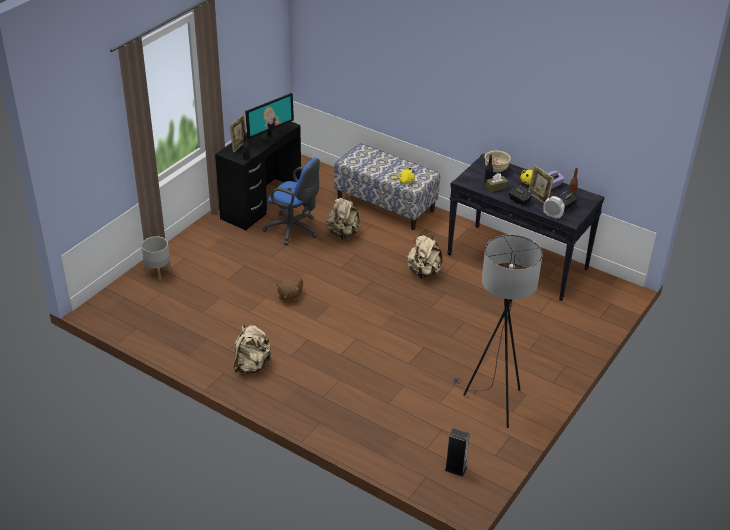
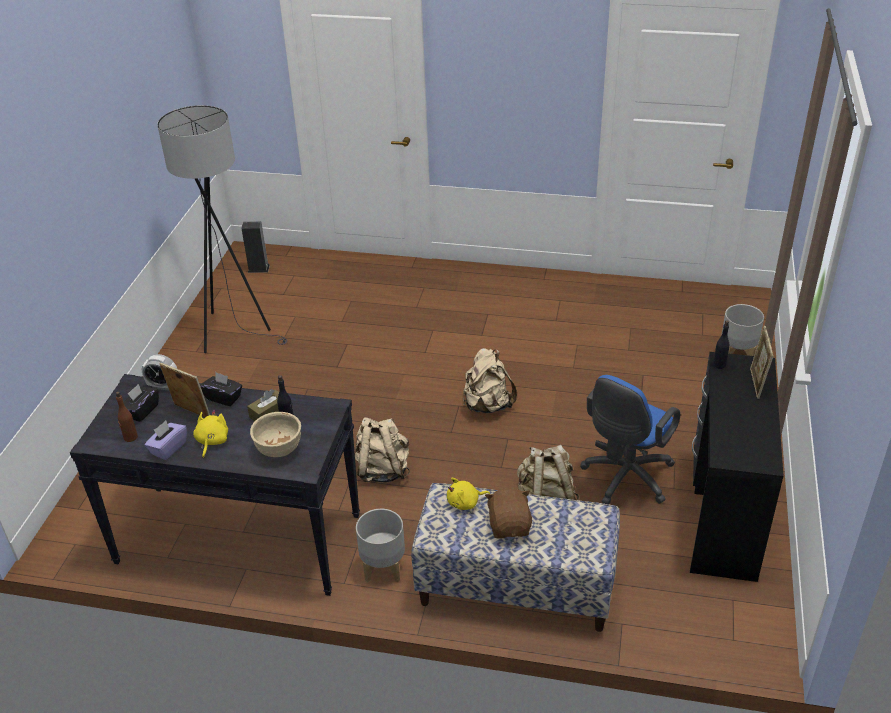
camera: 160 degrees right, 0 degrees up
(251, 365) = (521, 293): beige backpack -> beige backpack (487, 405)
(270, 136) = (731, 420): monitor -> none
(290, 295) = (545, 378): brown plush toy -> brown plush toy (510, 526)
(294, 230) = (625, 479): blue office chair -> blue office chair turned 60 degrees counterclockwise
(445, 229) = (383, 568): none -> grey planter

